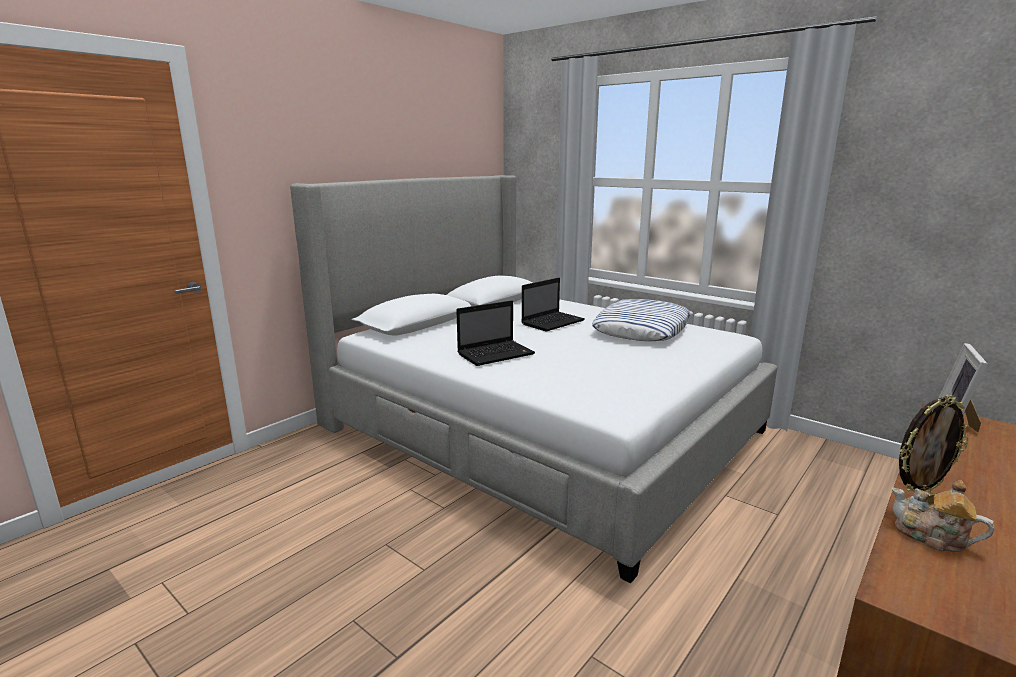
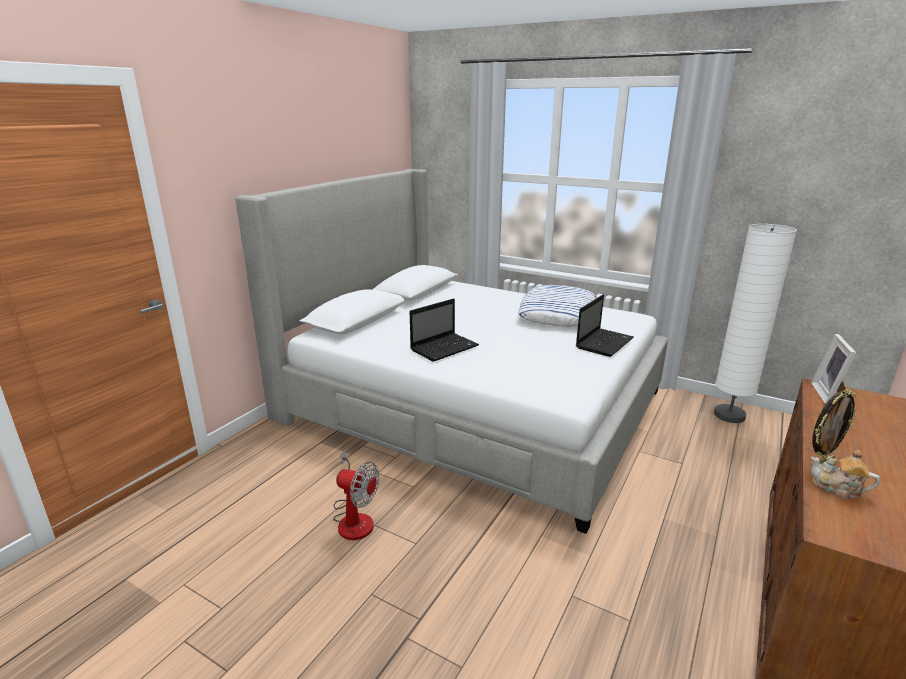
camera: 10 degrees left, 5 degrees up
(366, 534) = (354, 518): none -> fan
(553, 322) = (480, 310): laptop -> laptop (604, 343)
(853, 465) = (729, 415): none -> white floor lamp

